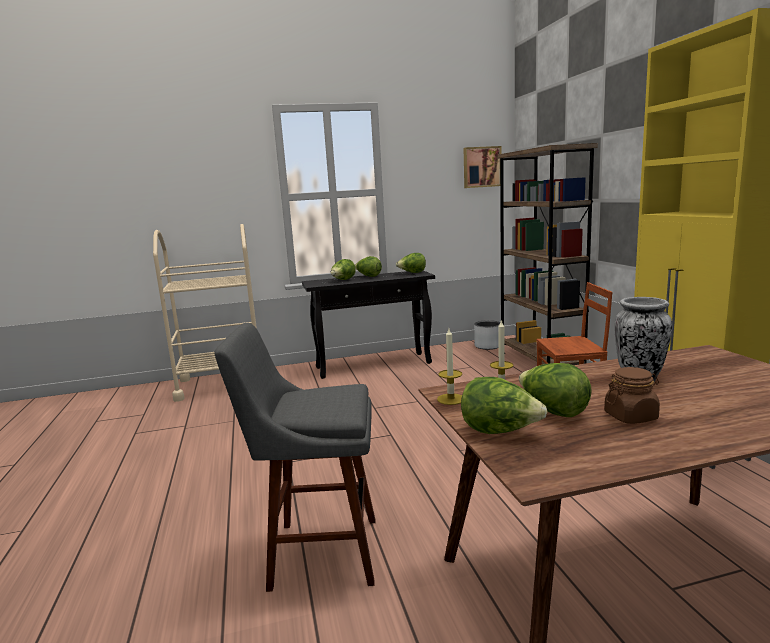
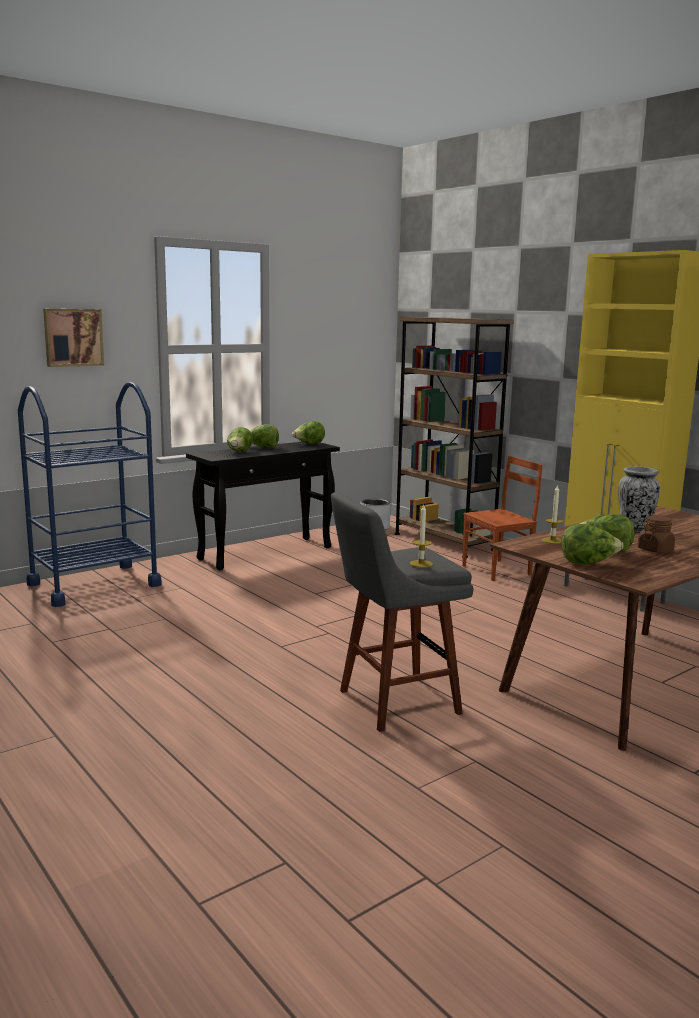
camera: 25 degrees left, 0 degrees up
(222, 384) = (94, 584): beige cart -> blue cart
(451, 399) = (526, 548): candle -> candle (421, 564)
(481, 167) = (367, 325): picture -> picture (73, 337)

